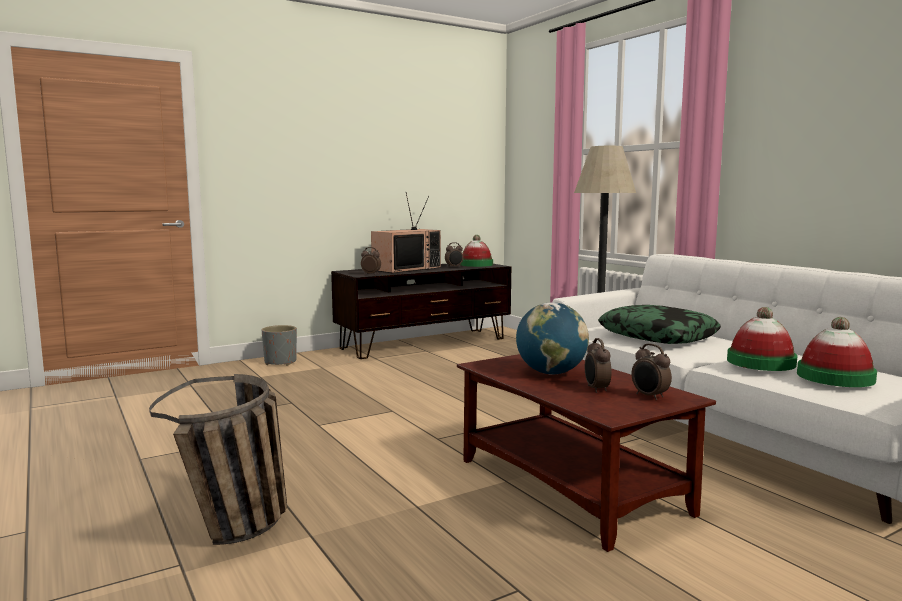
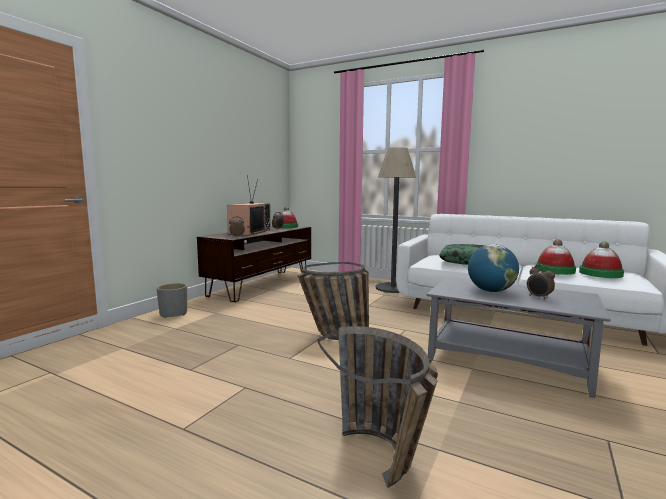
camera: 30 degrees left, 0 degrees up
(407, 413) = (335, 335): none -> basket
(572, 486) = (508, 362): brown coffee table -> grey coffee table
(649, 396) = (571, 297): alarm clock -> none

